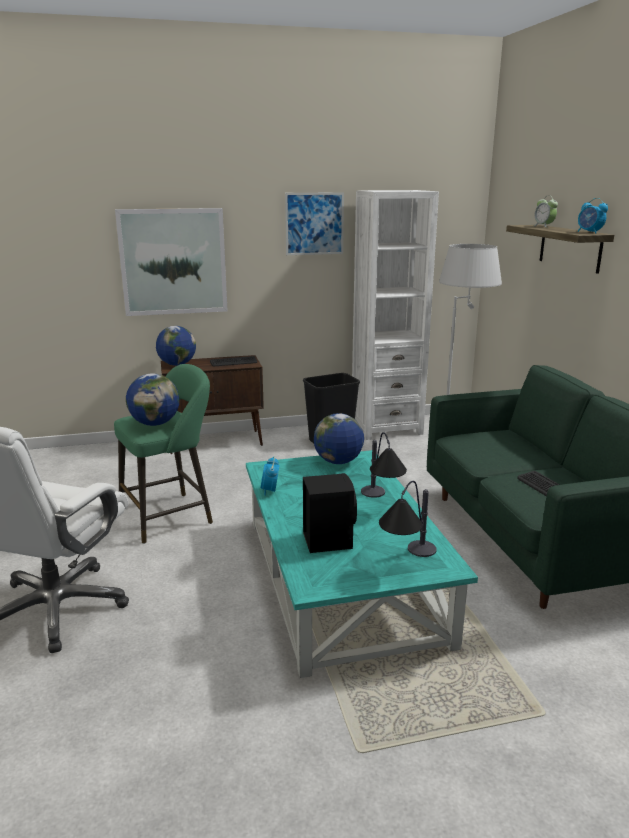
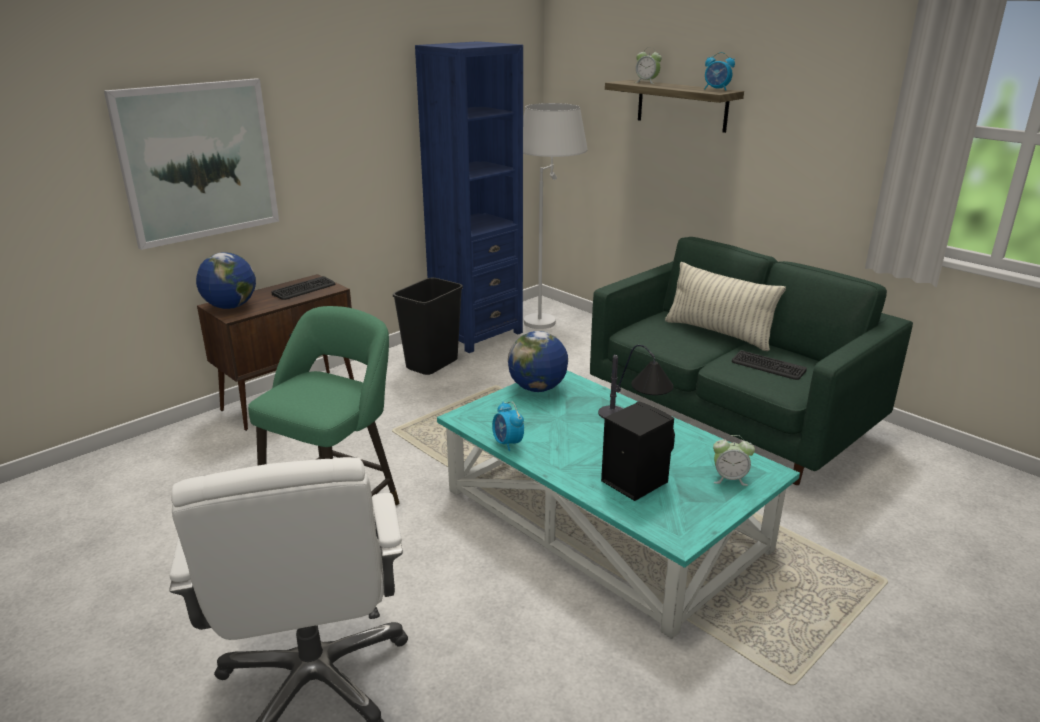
camera: 30 degrees left, 5 degrees up
(155, 424) = (323, 396): globe -> none
(314, 224) = (371, 91): picture -> none
(386, 428) = (476, 333): white bookcase -> blue bookcase
(407, 562) = (729, 479): table lamp -> alarm clock
(535, 455) = (718, 333): none -> pillow

